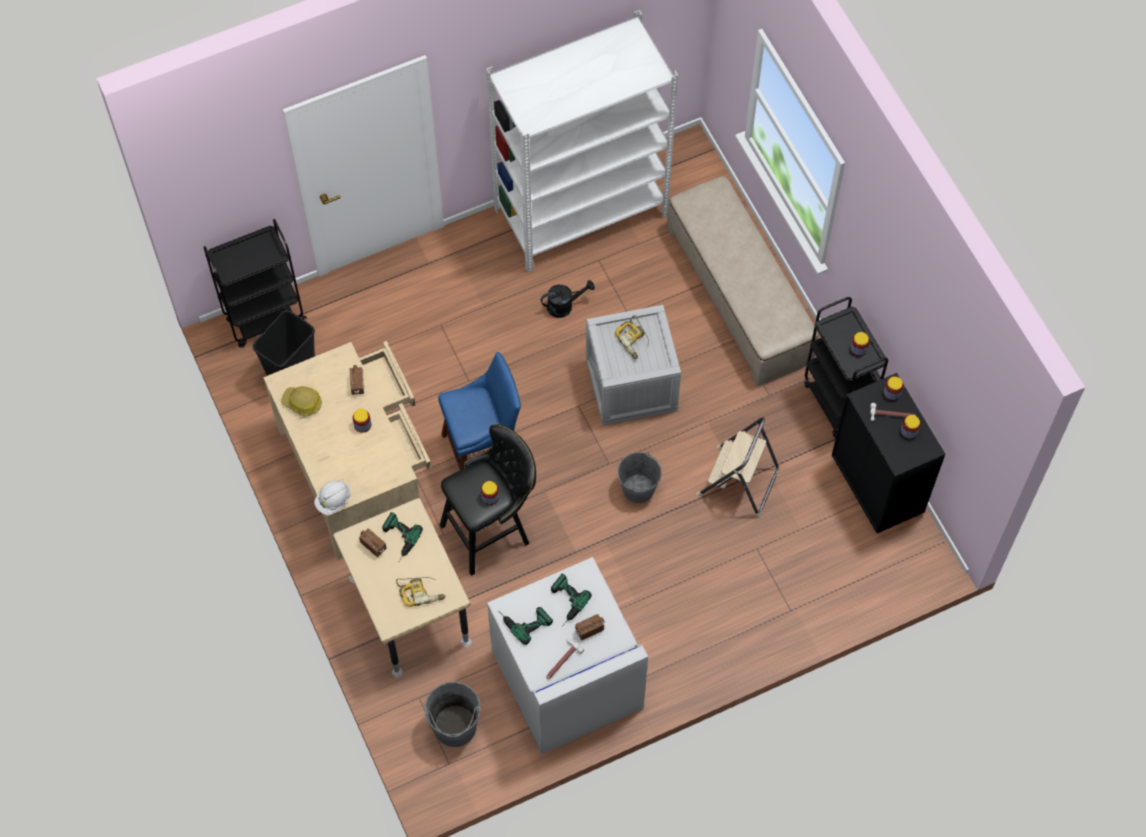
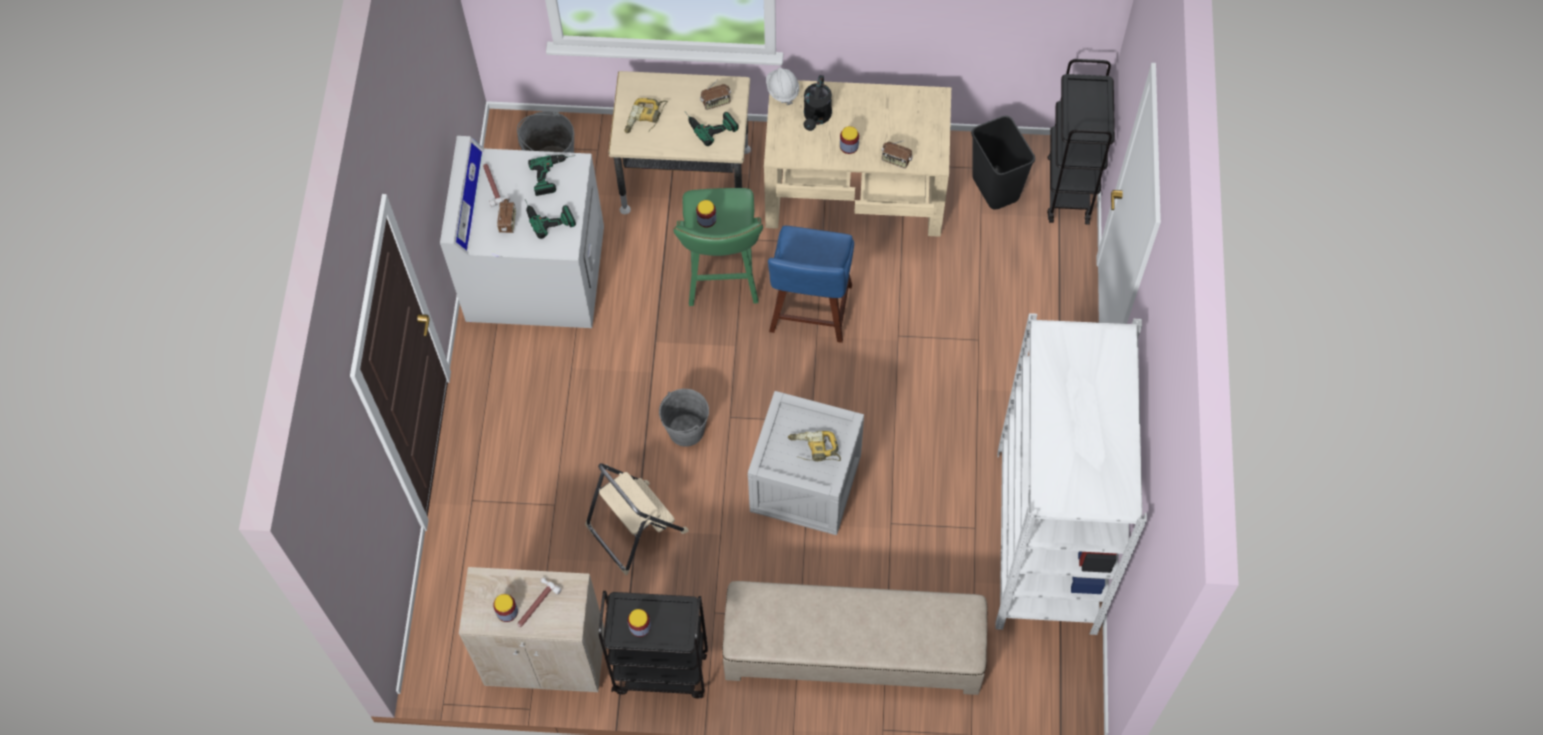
camera: 120 degrees right, 0 degrees up
(302, 403) = (903, 107): hard hat -> none
(493, 529) = (722, 283): black stool -> green stool
(564, 305) = (936, 466): black watering can -> black watering can (816, 117)
(878, 487) = (544, 661): black cabinet -> beige cabinet
(892, 393) = (561, 621): jar -> none

